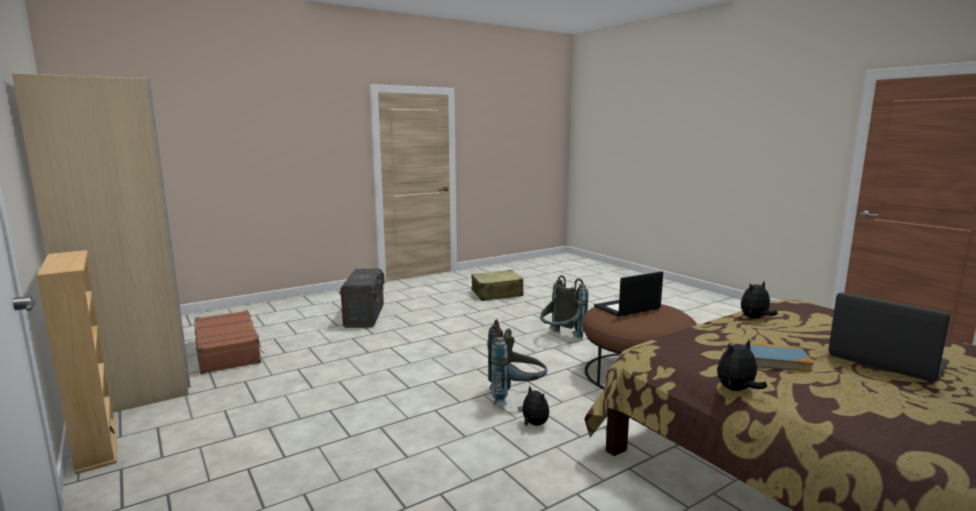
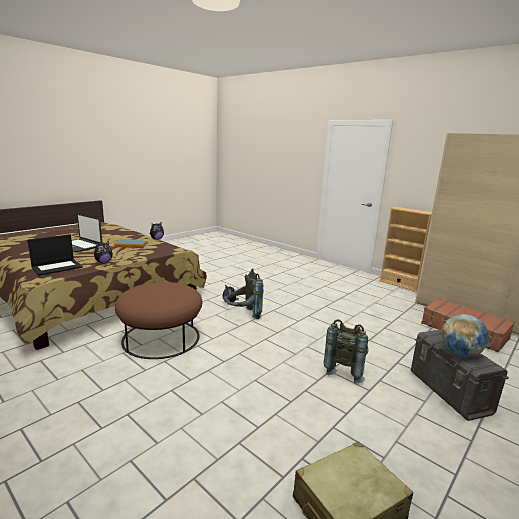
camera: 165 degrees right, 5 degrees up
(367, 274) = (460, 353): none -> globe
(561, 338) = (217, 375): grey backpack -> grey backpack (345, 370)
(627, 308) = (167, 295): laptop -> laptop (57, 267)

